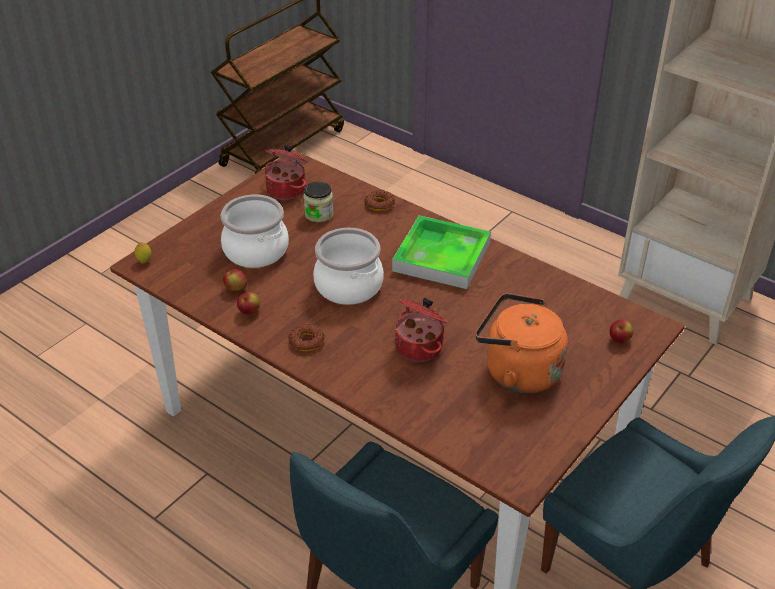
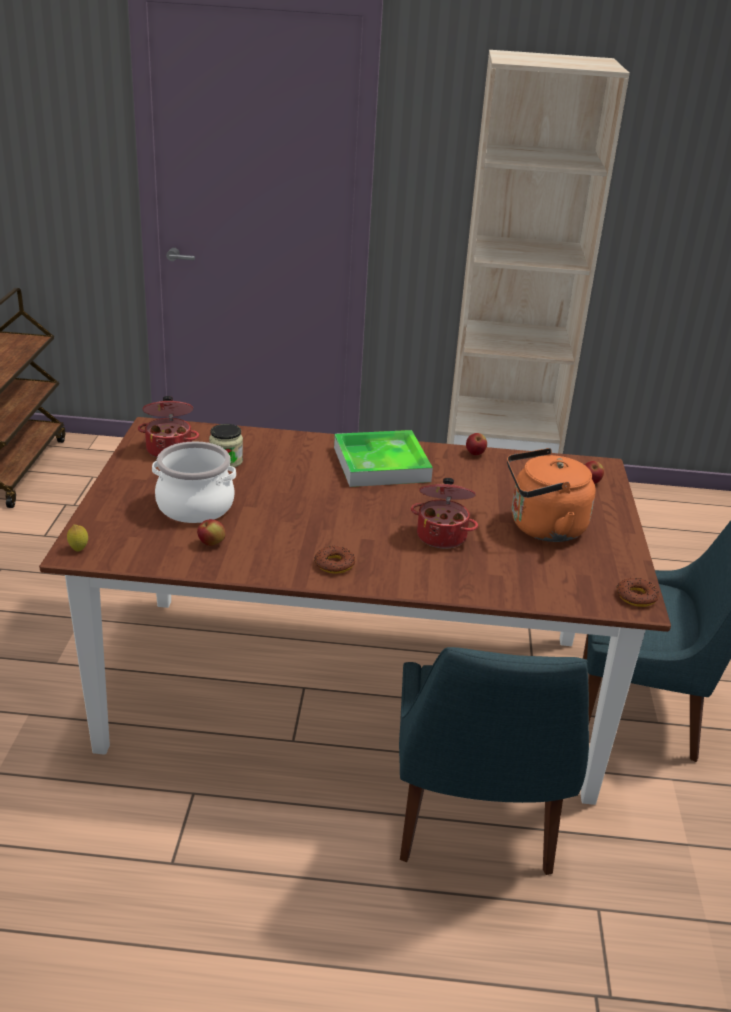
camera: 35 degrees left, 10 degrees down
(249, 311) = (248, 558): apple -> apple (475, 454)
(348, 286) = (322, 509): cooking pot -> none
(379, 204) = (276, 439): donut -> donut (636, 597)

